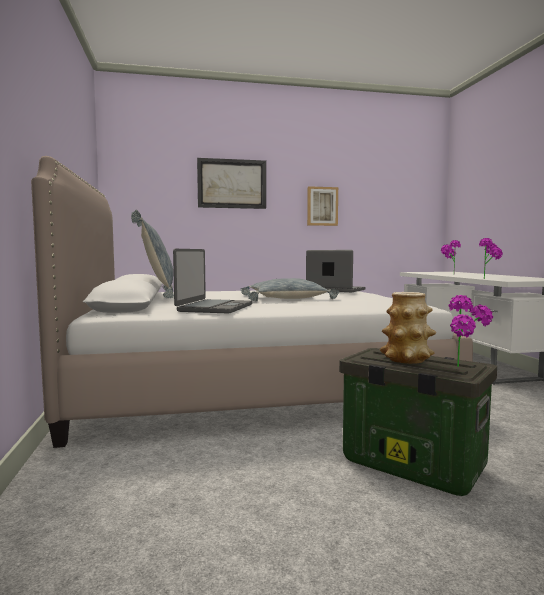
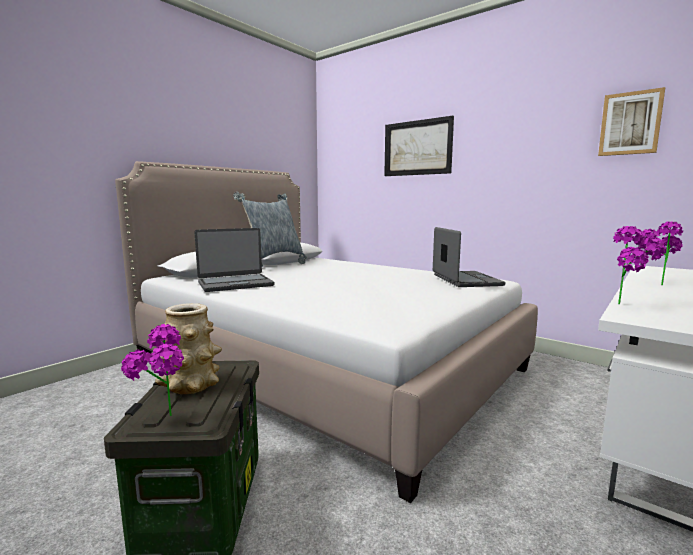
camera: 50 degrees right, 5 degrees up
(287, 298) = (347, 283): pillow -> none
(322, 206) = (524, 165): picture -> picture (630, 123)

